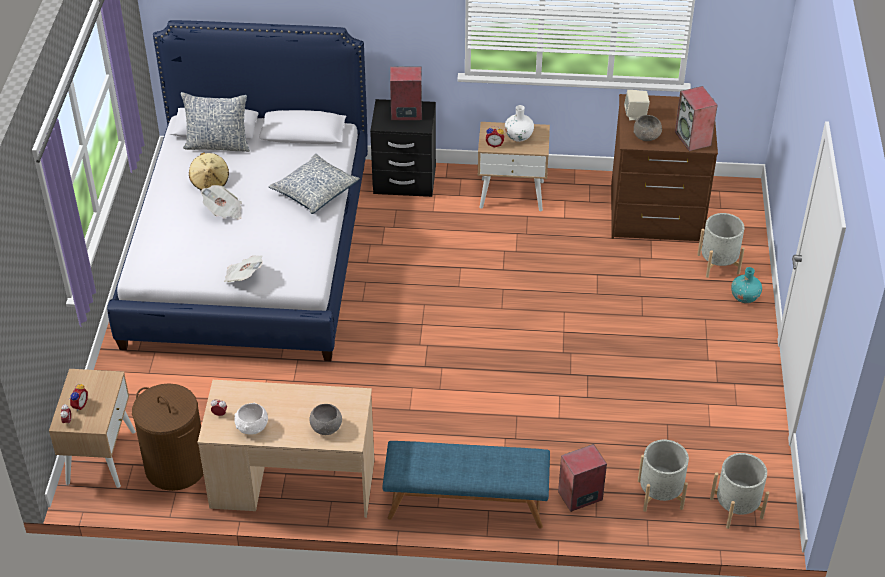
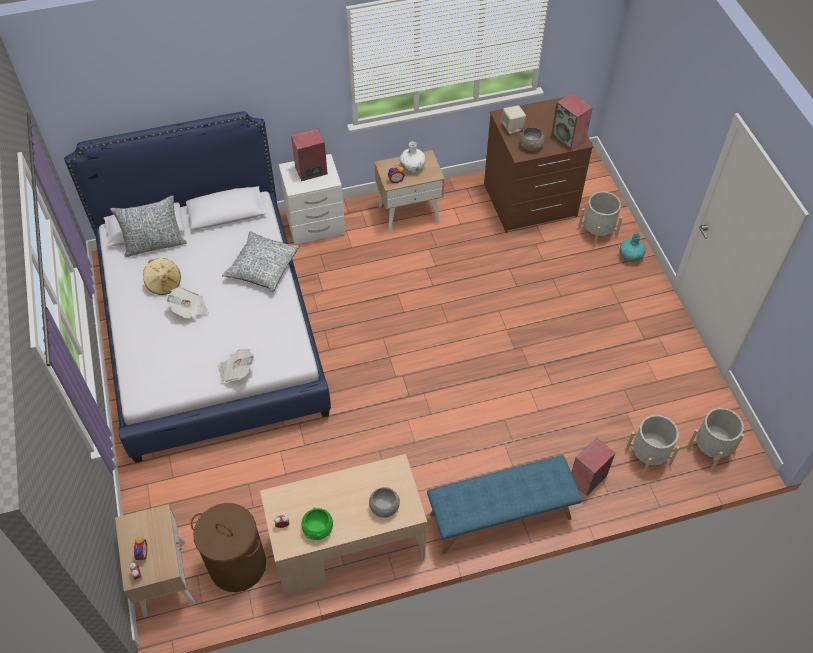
camera: 20 degrees left, 10 degrees up
(251, 427) = (317, 529): white bowl -> green bowl
(404, 181) = (315, 225): black nightstand -> white nightstand

